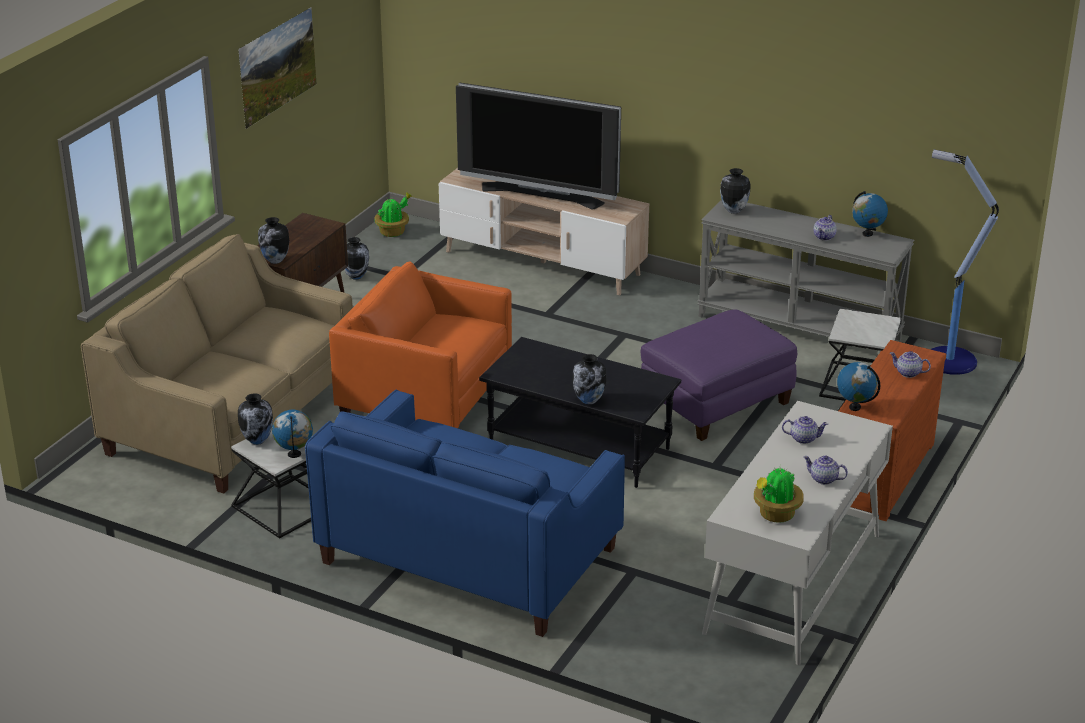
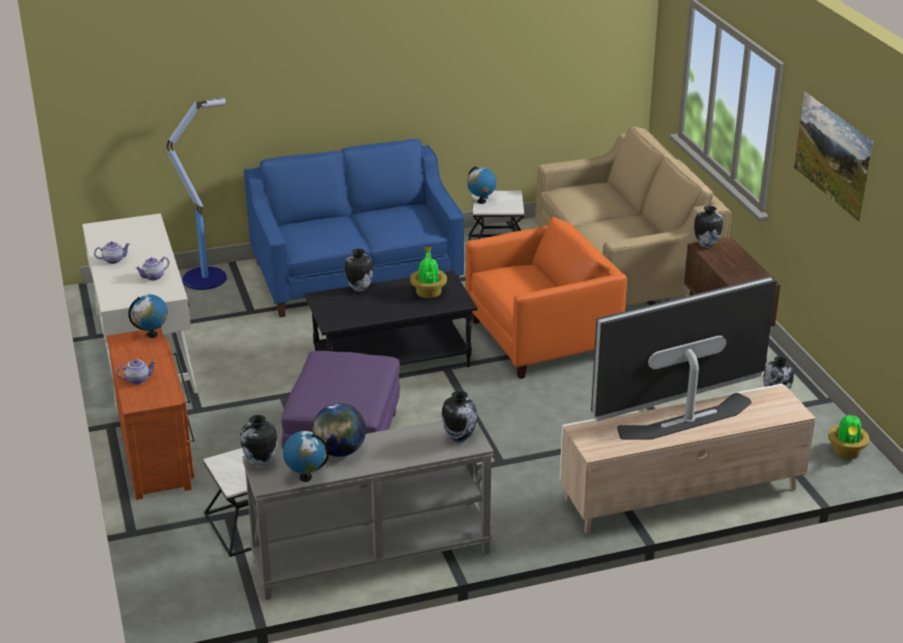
camera: 135 degrees right, 0 degrees up
(258, 440) = (514, 198): vase -> vase (260, 463)
(775, 514) = (122, 231): potted plant -> potted plant (428, 292)
(824, 237) = (340, 451): teapot -> globe
(948, 360) = (197, 598): floor lamp -> floor lamp (206, 278)

